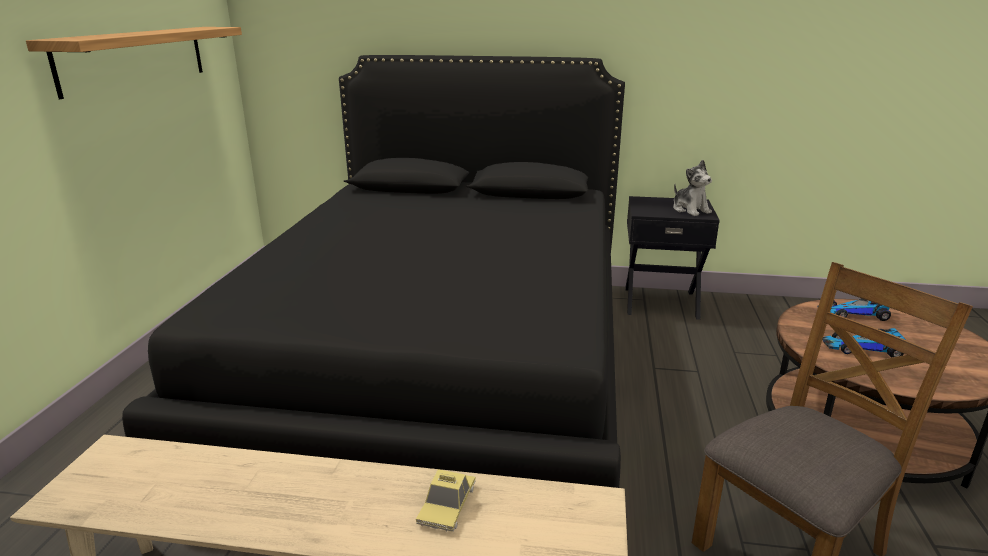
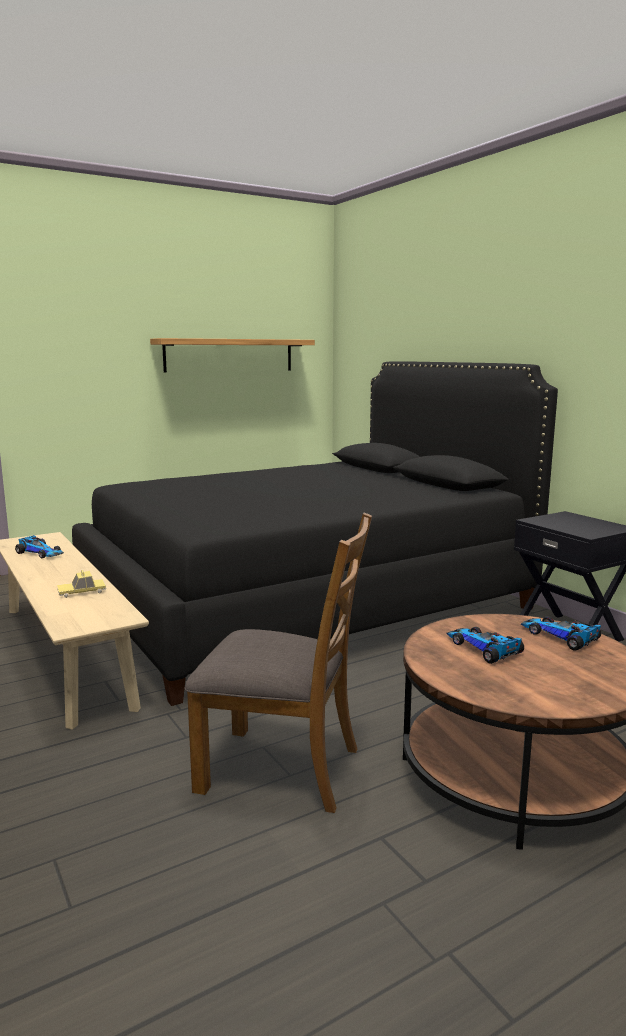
camera: 50 degrees right, 10 degrees down
(193, 487) = (41, 553): none -> toy car
(690, 210) = (588, 529): plush toy -> none

